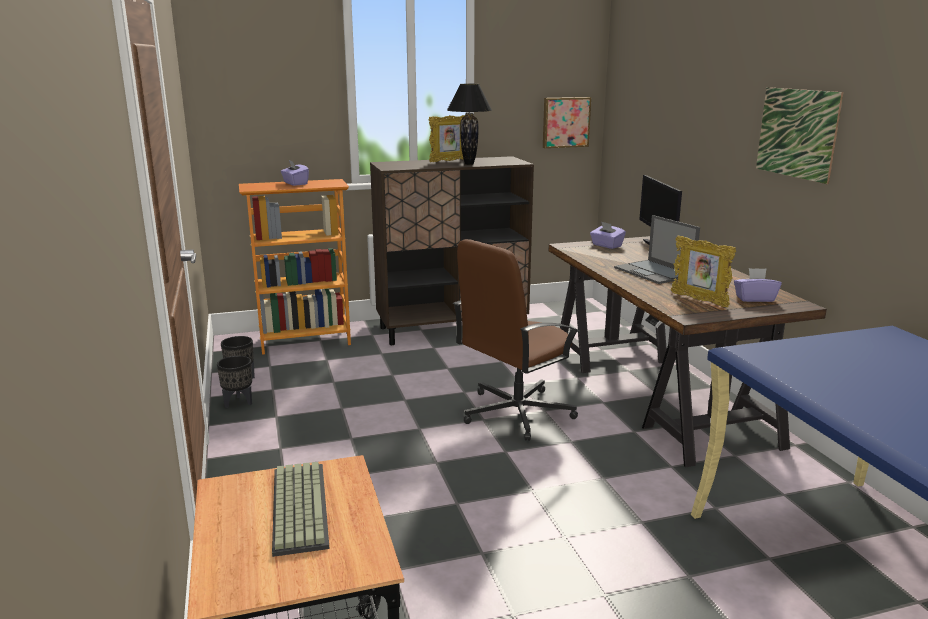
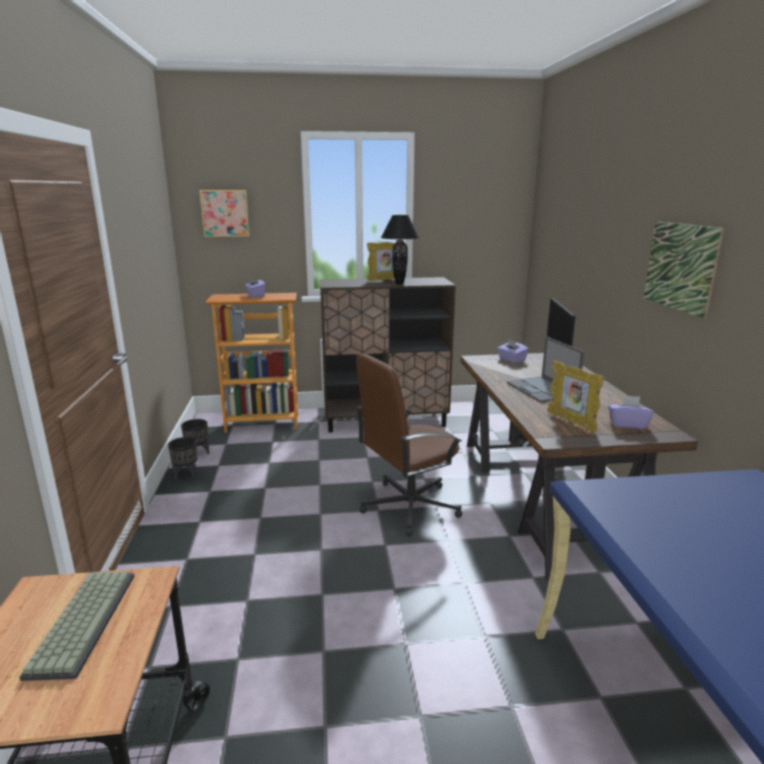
camera: 10 degrees right, 0 degrees up
(565, 122) = (494, 248): picture -> picture (225, 213)

